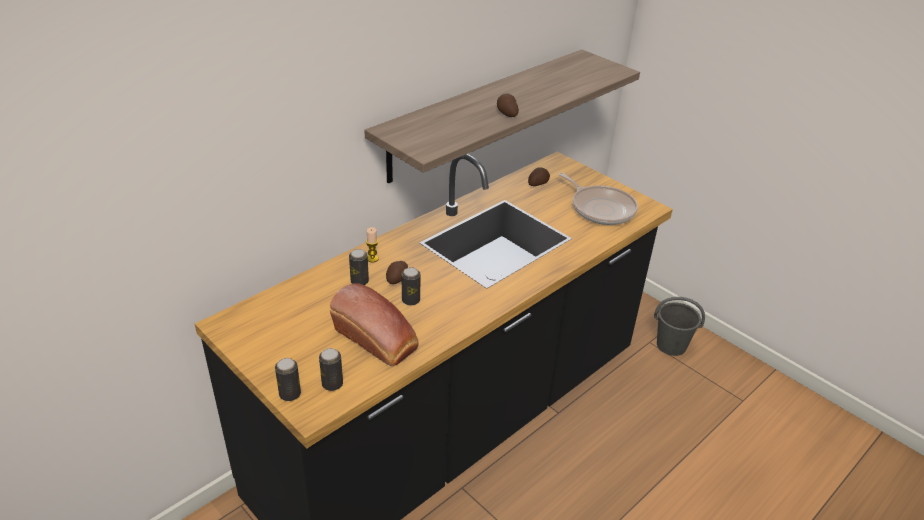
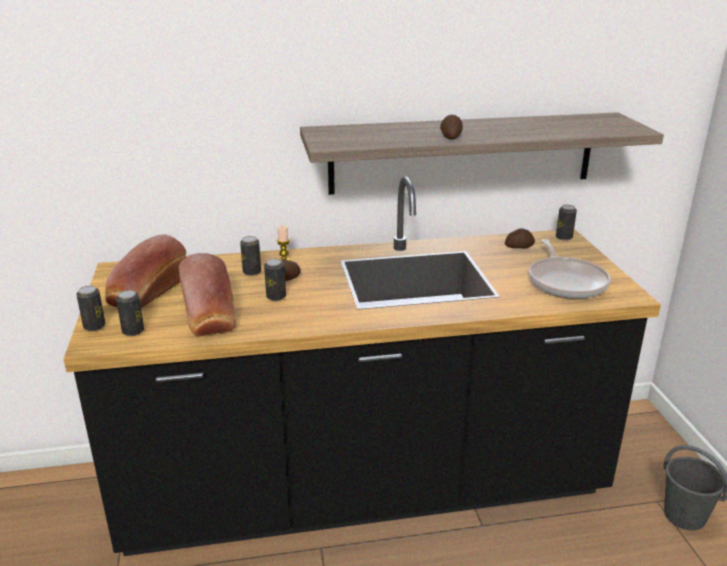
camera: 35 degrees right, 10 degrees down
(290, 339) = (146, 292): none -> bread
(559, 163) = (564, 237): none -> can

